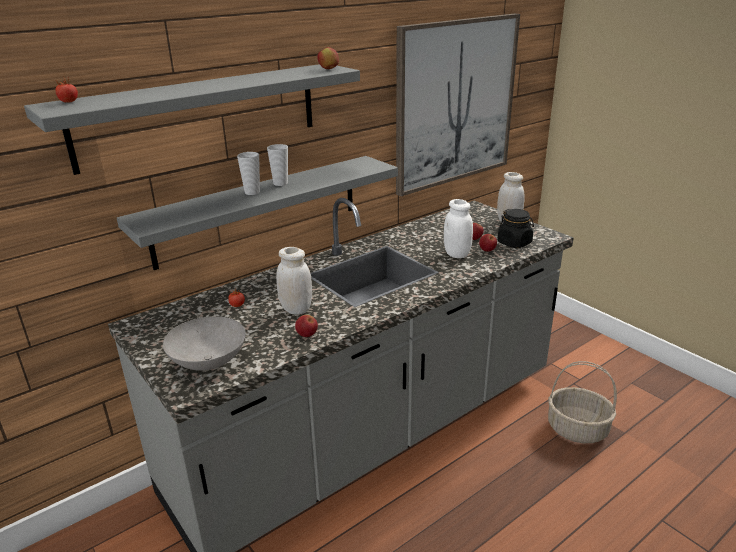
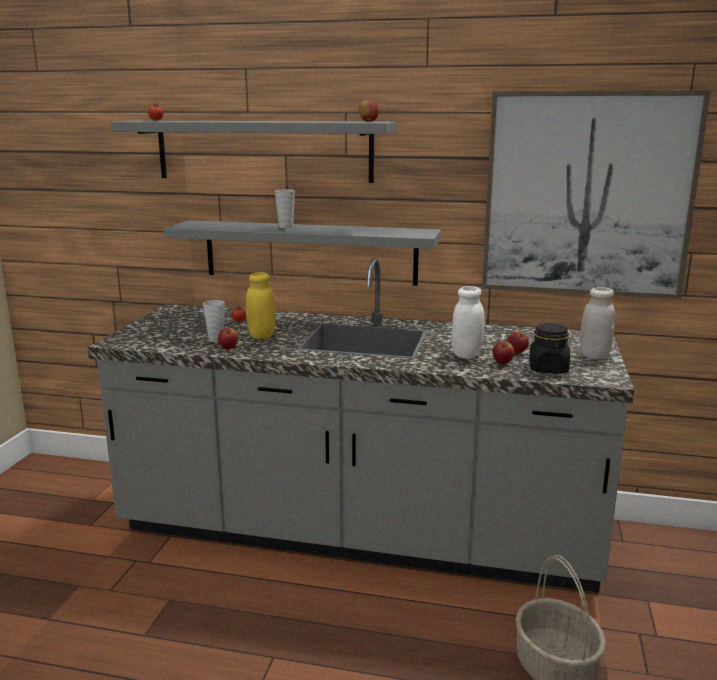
camera: 50 degrees right, 10 degrees down
(210, 362) = (154, 337): grey bowl -> none
(280, 183) = (319, 227): cup -> cup (216, 340)
(296, 309) = (261, 335): white jar -> yellow jar

